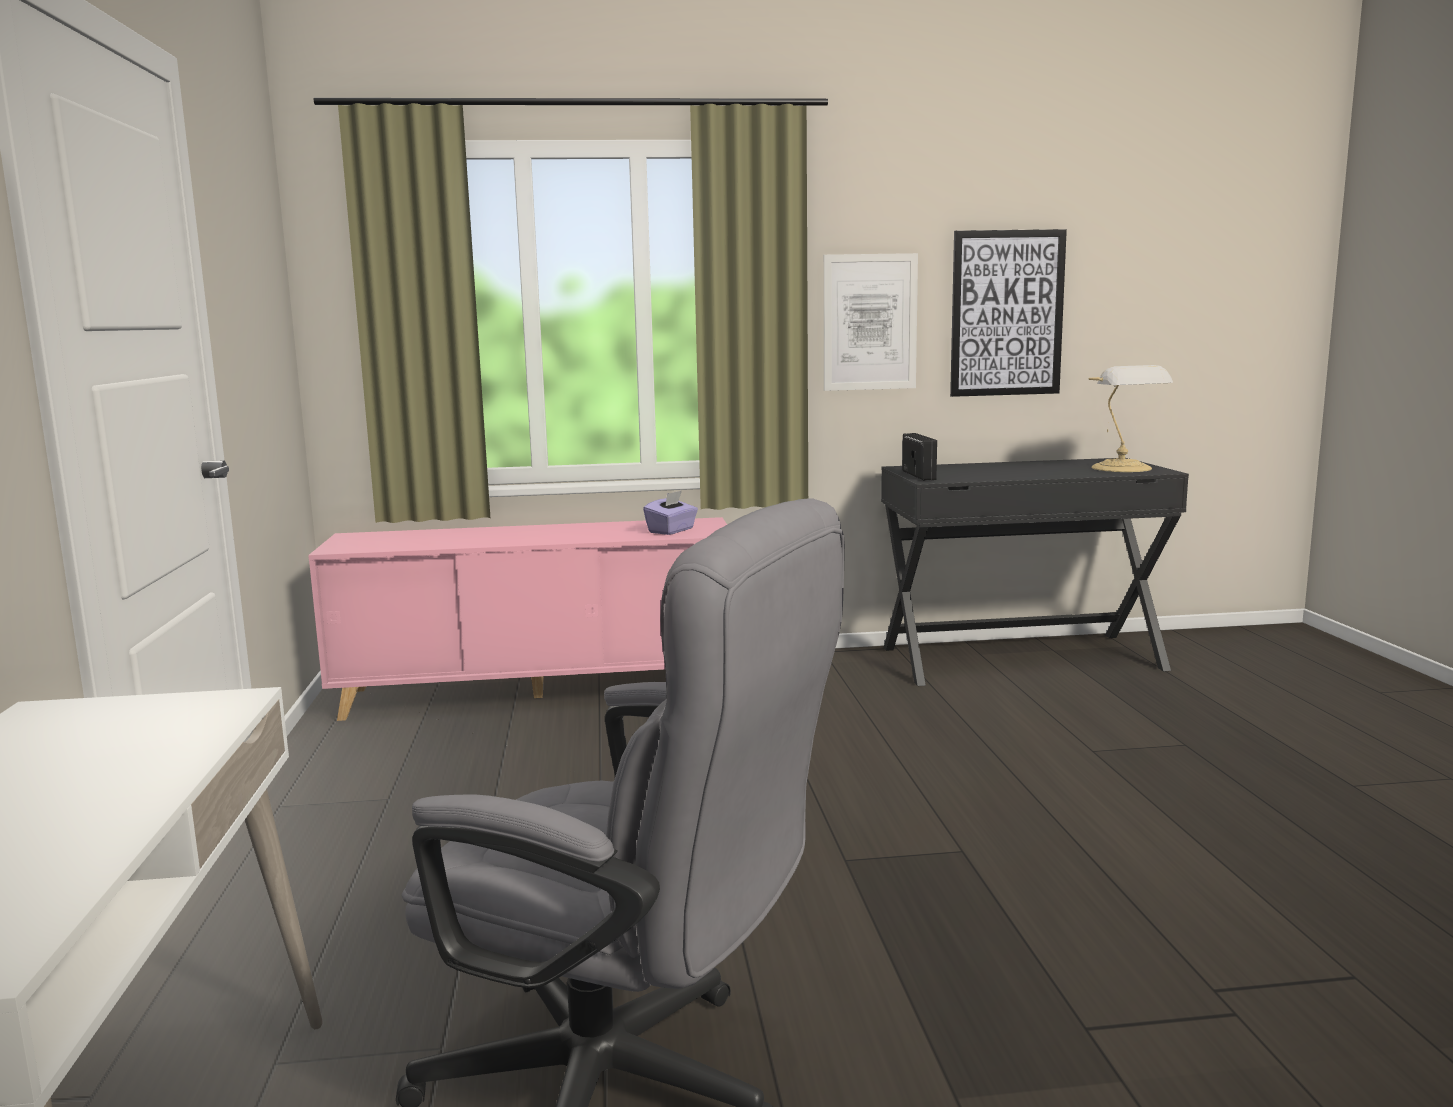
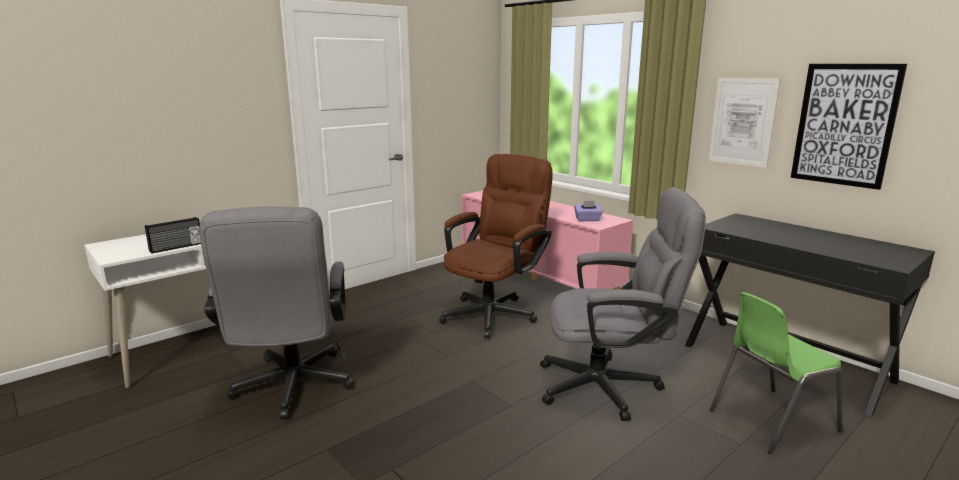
camera: 55 degrees right, 5 degrees up
(612, 764) = (495, 312): none -> brown office chair
(920, 475) = (724, 223): radio -> radio (176, 247)
(980, 764) = (610, 387): none -> grey office chair
(1123, 468) = (878, 256): table lamp -> none
(1143, 712) = (770, 420): none -> green chair

